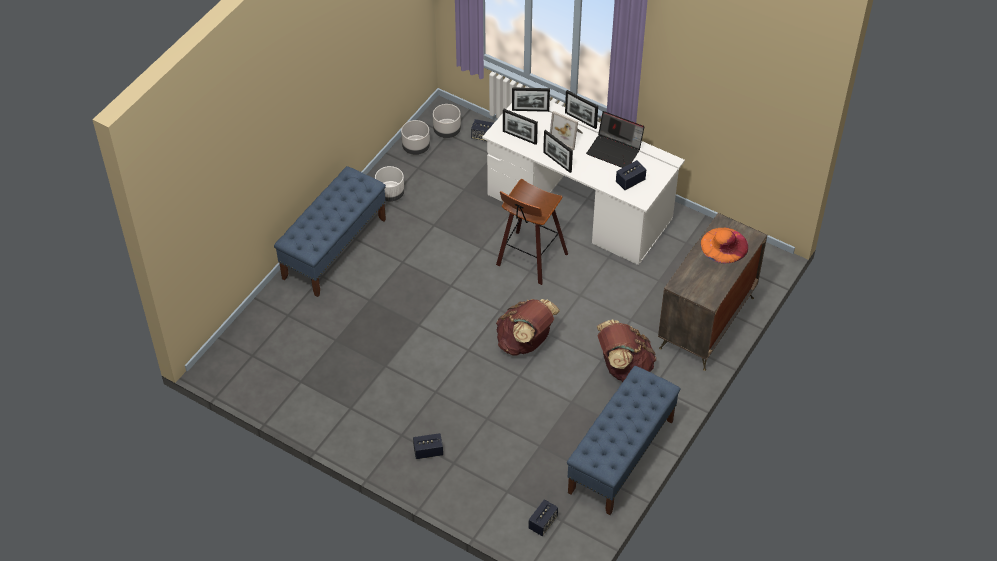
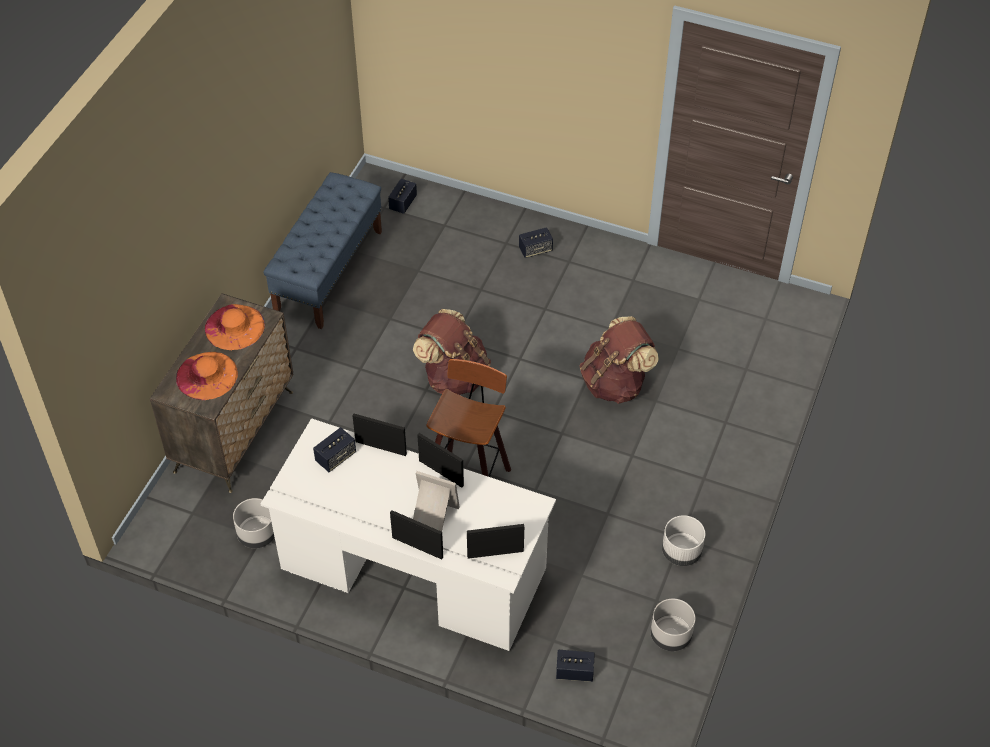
camera: 170 degrees right, 0 degrees up
(334, 248) = (725, 461): blue bench -> none
(447, 131) = (633, 673): grey planter -> grey planter (257, 535)
(519, 137) = (501, 505): picture frame -> picture frame (381, 447)
(615, 150) = (361, 503): laptop -> none
(623, 368) = (333, 362): brown backpack -> brown backpack (615, 383)
(703, 281) = (234, 327): none -> orange hat

